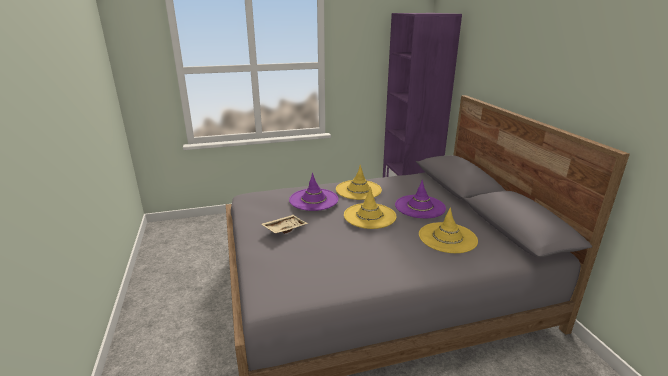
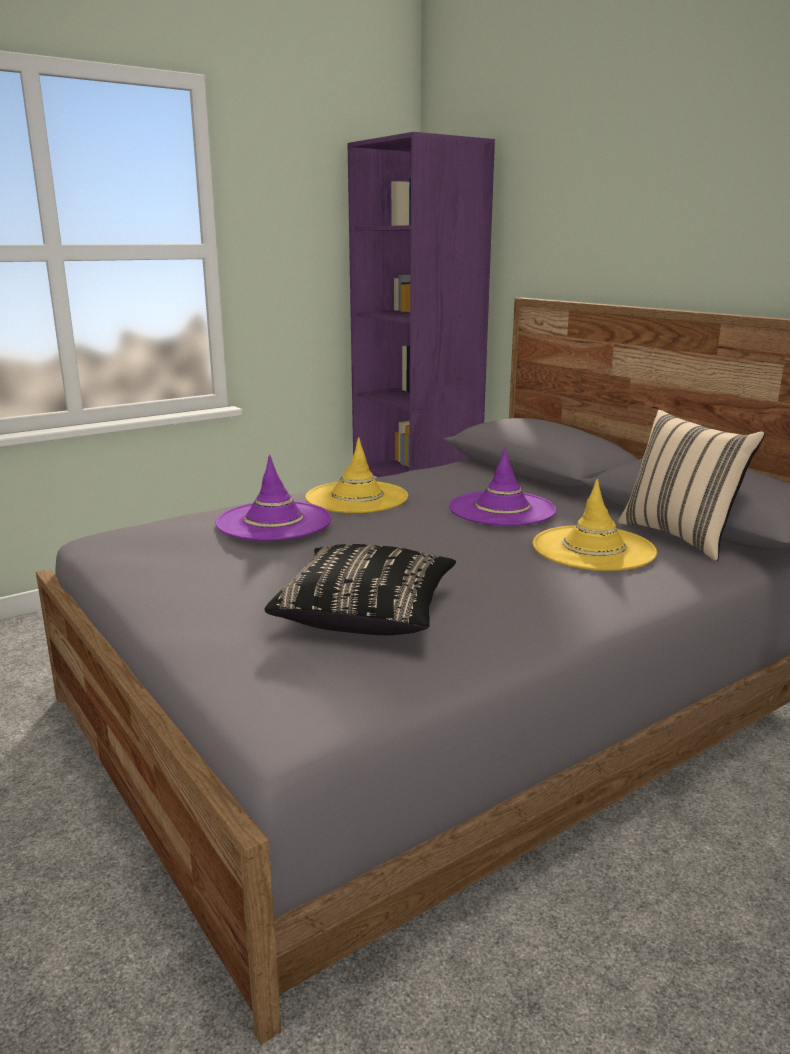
camera: 20 degrees left, 5 degrees down
(284, 228) = (238, 582): beige tray -> none
(324, 255) = (366, 614): none -> black pillow
(369, 216) = (415, 535): yellow hat -> none
(497, 238) = (680, 537): none -> beige pillow

